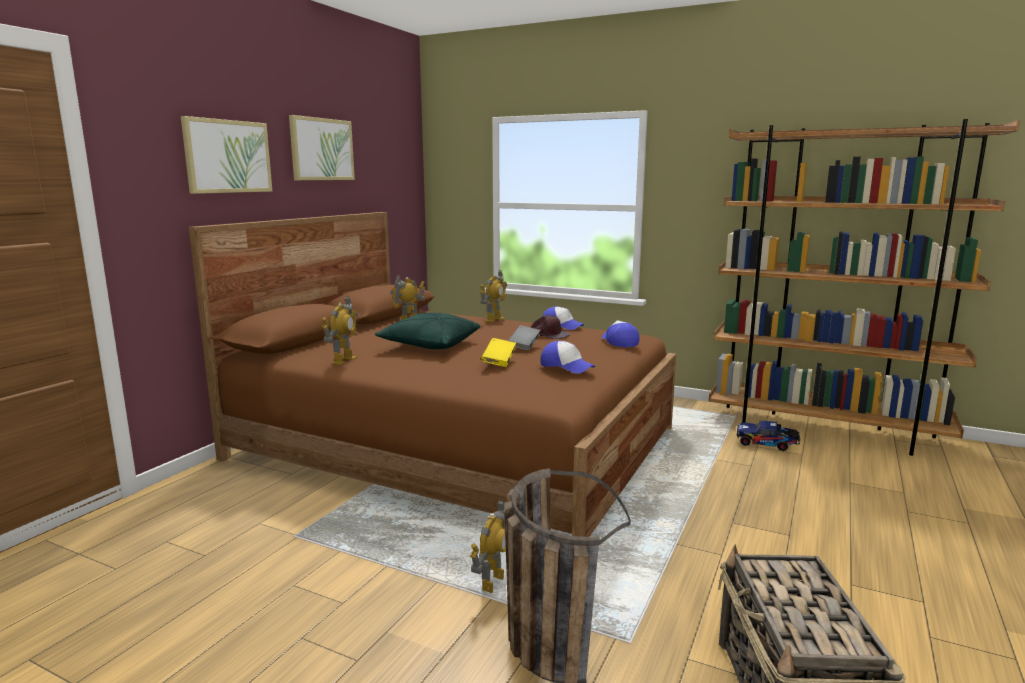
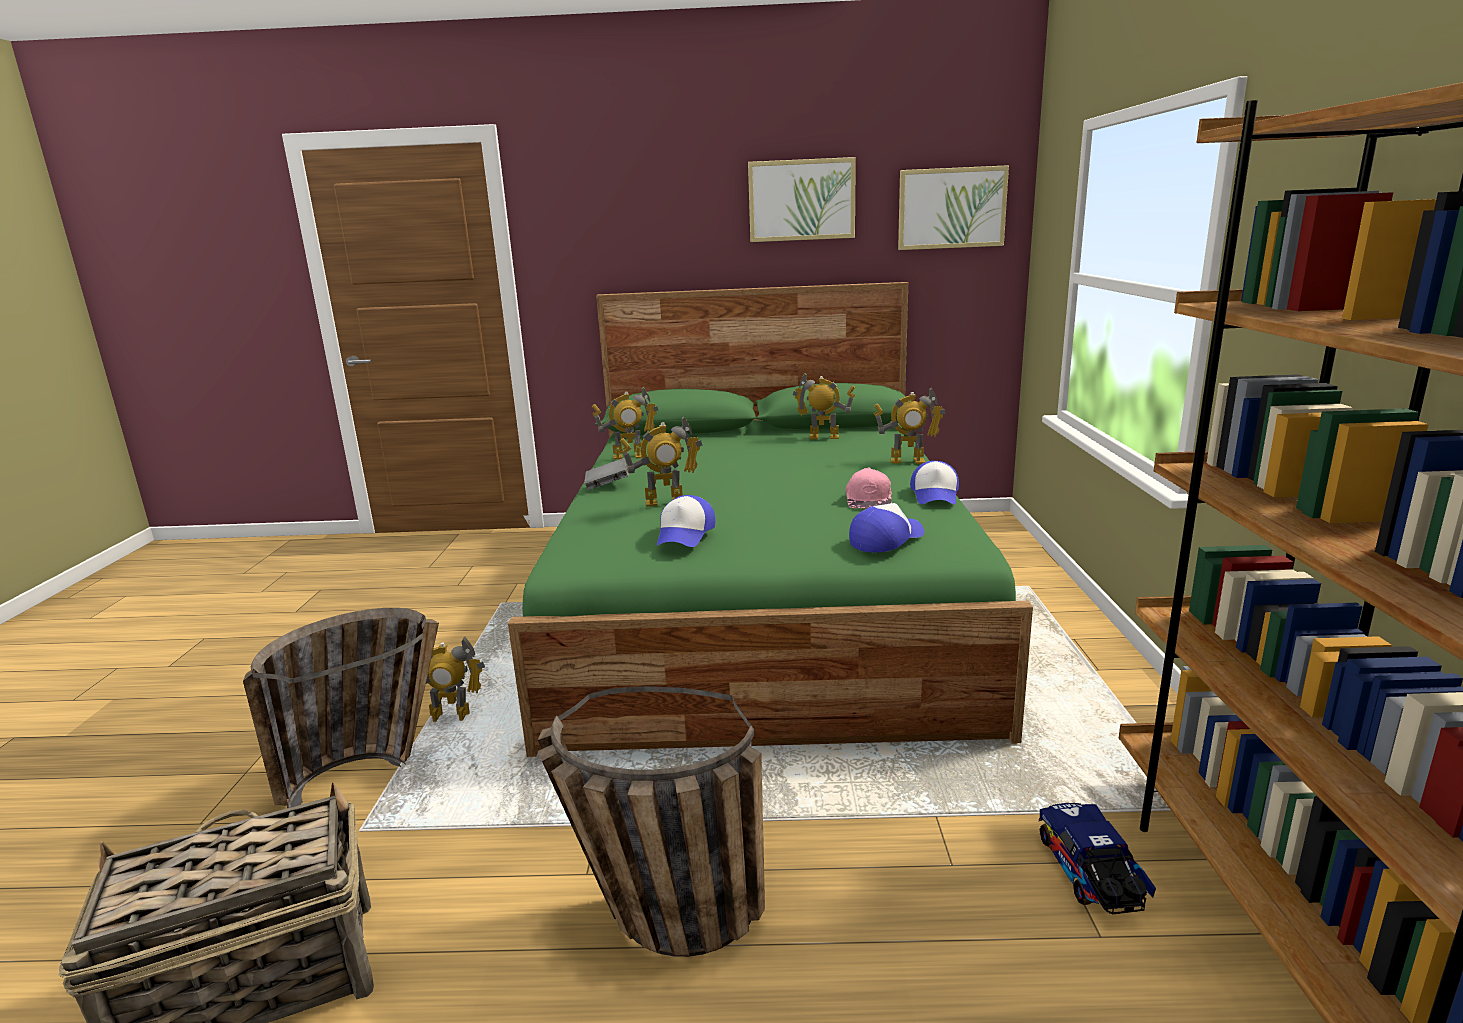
camera: 65 degrees right, 5 degrees up
(228, 156) = (656, 219): picture -> picture (951, 208)
(429, 345) = (721, 466): green pillow -> none
(456, 442) = (765, 604): brown bed -> green bed
(499, 361) = (665, 502): yellow book -> toy robot
(524, 346) = (783, 500): grey book -> grey book (608, 485)
(549, 334) = (869, 499): brown cap -> pink cap
(764, 540) = (653, 916): none -> basket

